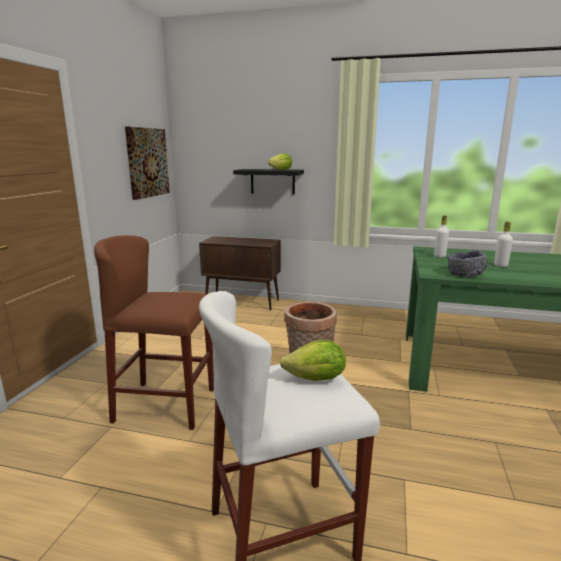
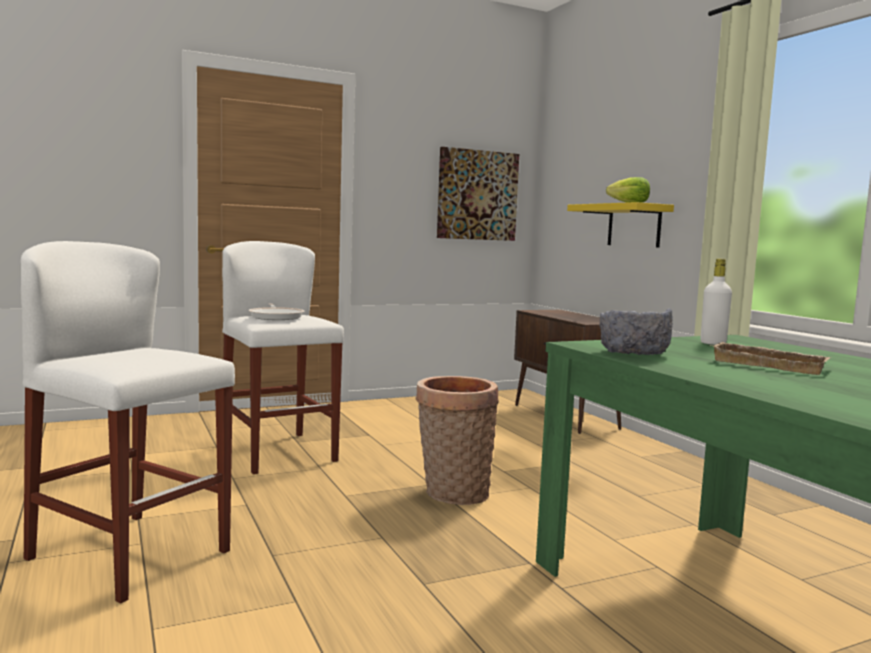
camera: 50 degrees right, 10 degrees down
(165, 405) = (278, 452): brown stool -> white stool
(166, 303) = (276, 316): none -> frying pan
(272, 181) = (634, 226): black shelf -> yellow shelf
(316, 379) = (155, 356): lettuce -> none
(500, 265) = (770, 365): white bottle -> beige tray

